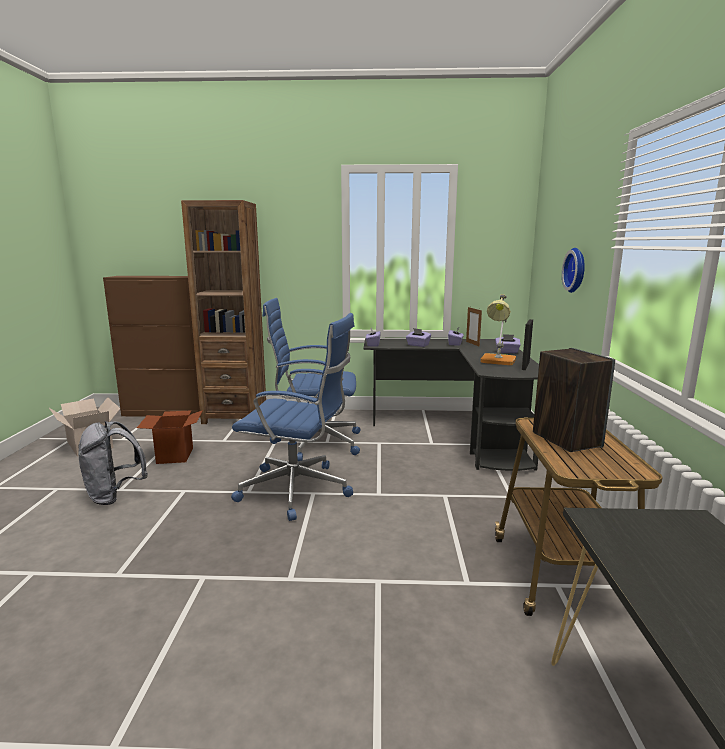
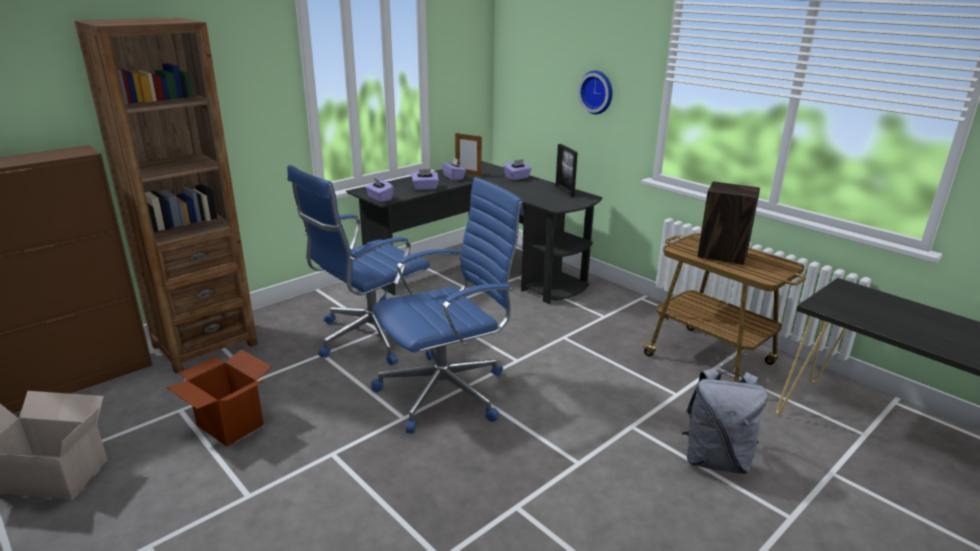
camera: 45 degrees left, 10 degrees up
(114, 496) = (258, 505): grey backpack -> grey backpack (715, 460)
(497, 361) = (535, 192): table lamp -> none

